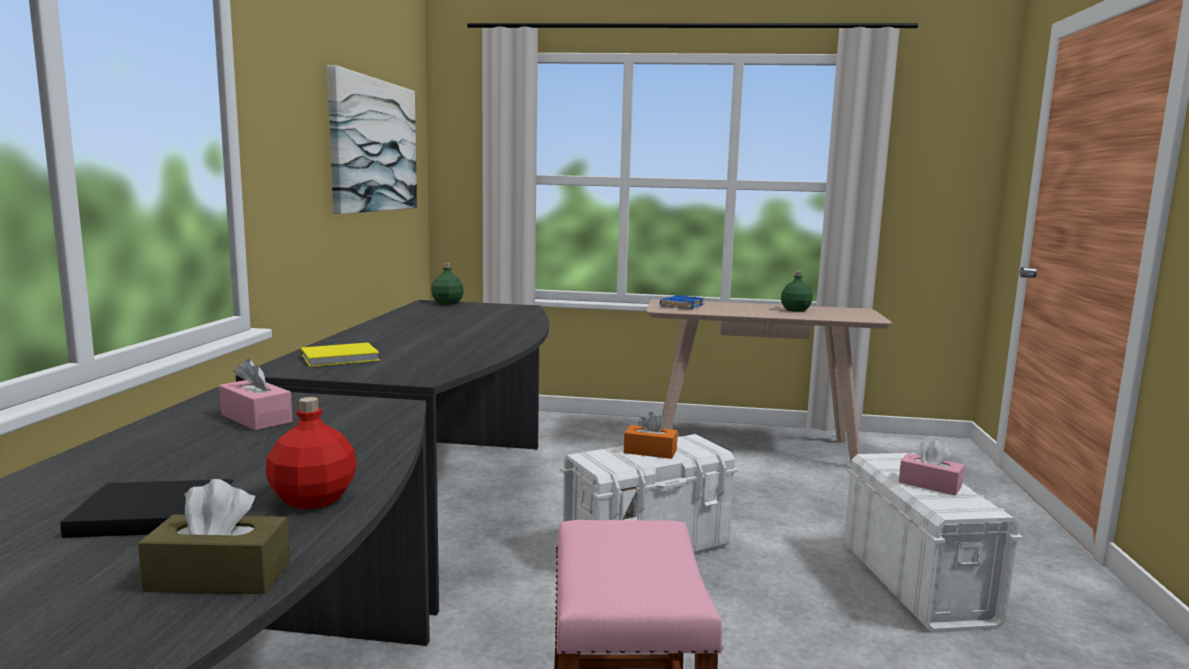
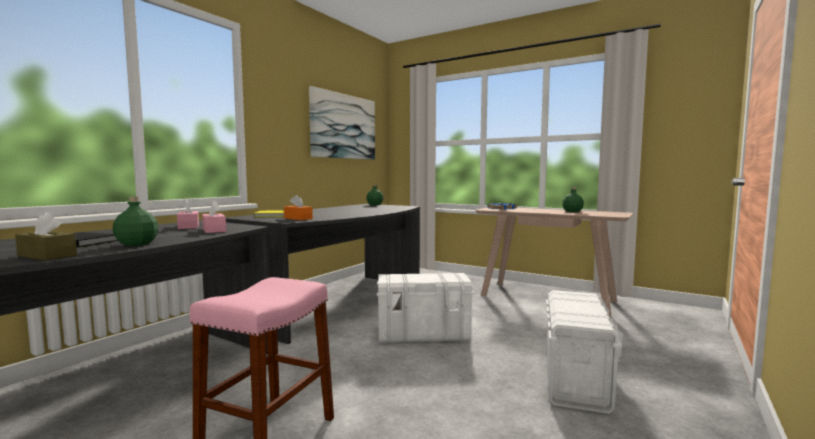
camera: 25 degrees right, 5 degrees down
(314, 499) = (137, 244): red bottle -> green bottle
(650, 451) = (424, 277): orange tissue box -> orange tissue box (298, 218)
(929, 484) = (577, 308): pink tissue box -> pink tissue box (214, 230)

